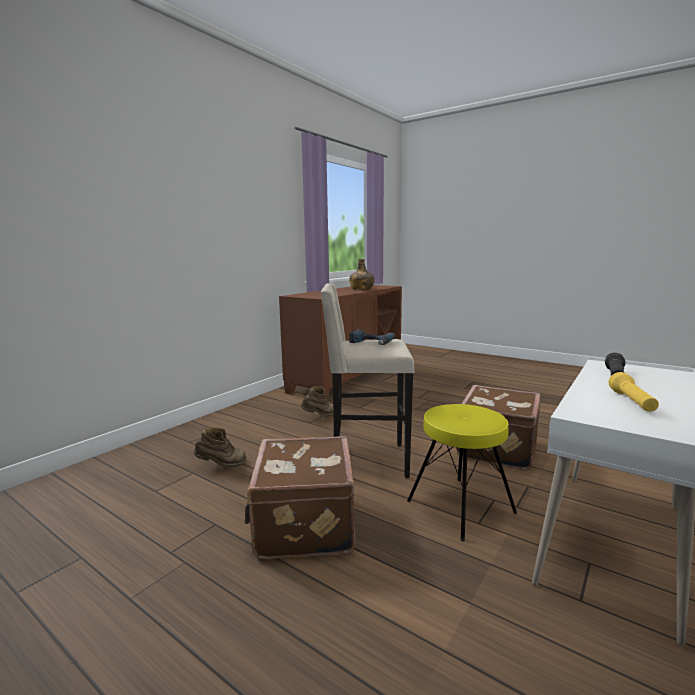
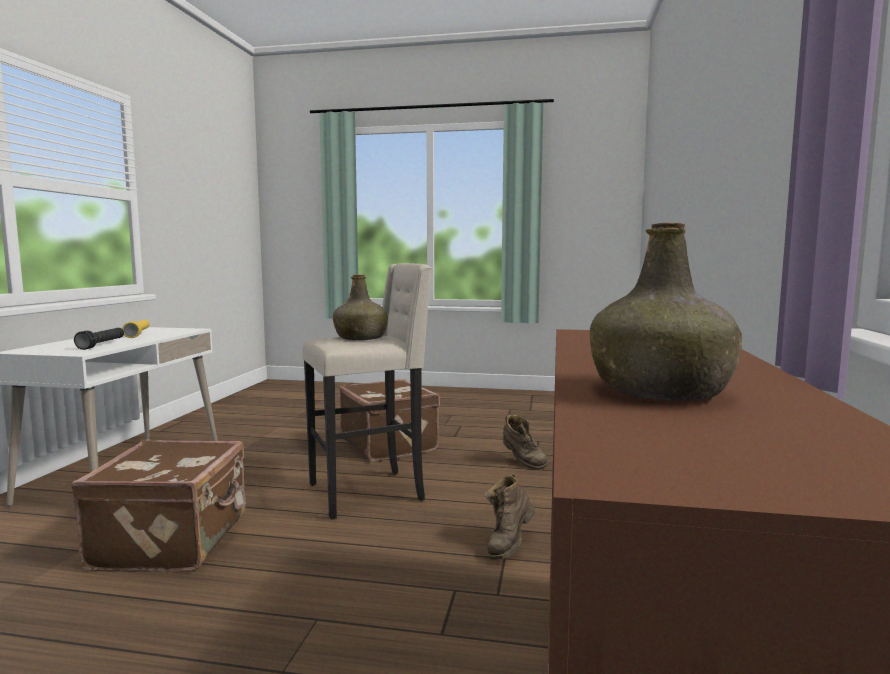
camera: 155 degrees right, 5 degrees down
(221, 465) = (523, 462): brown boot -> brown boot turned 90 degrees counterclockwise
(370, 343) = (361, 338): power drill -> green bottle
(460, 506) = (255, 472): yellow stool -> none

